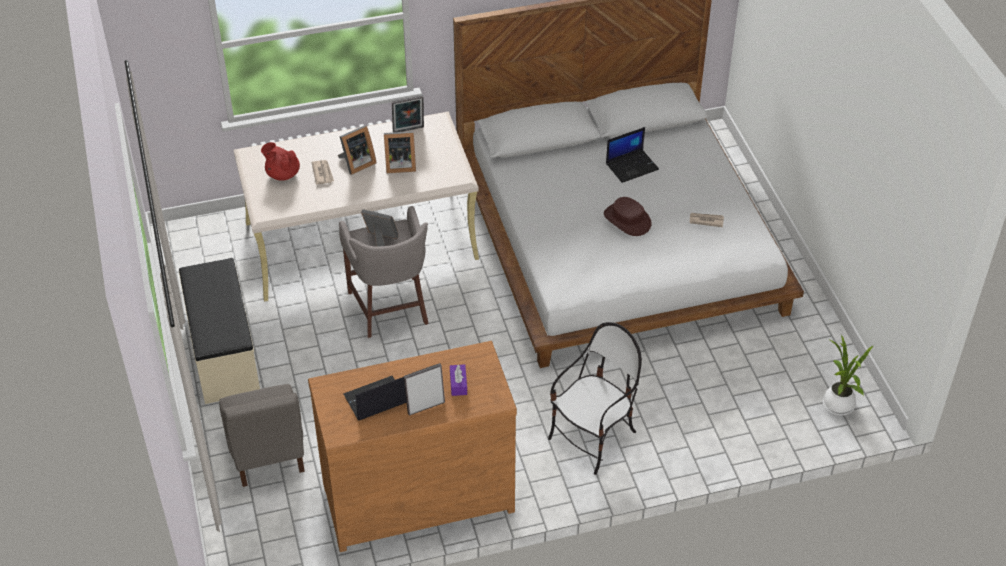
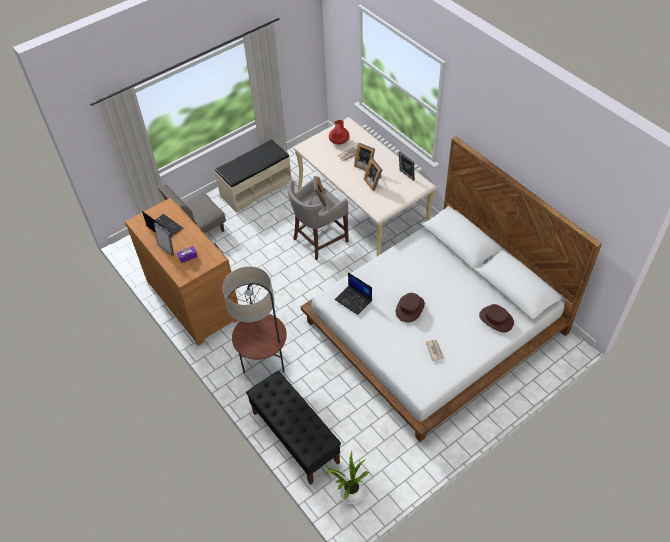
camera: 70 degrees right, 5 degrees up
(593, 438) = (265, 365): chair -> floor lamp
(632, 166) = (463, 295): laptop -> laptop (354, 300)
(685, 151) = (496, 319): none -> brown hat
(731, 438) = (295, 437): none -> black bench

